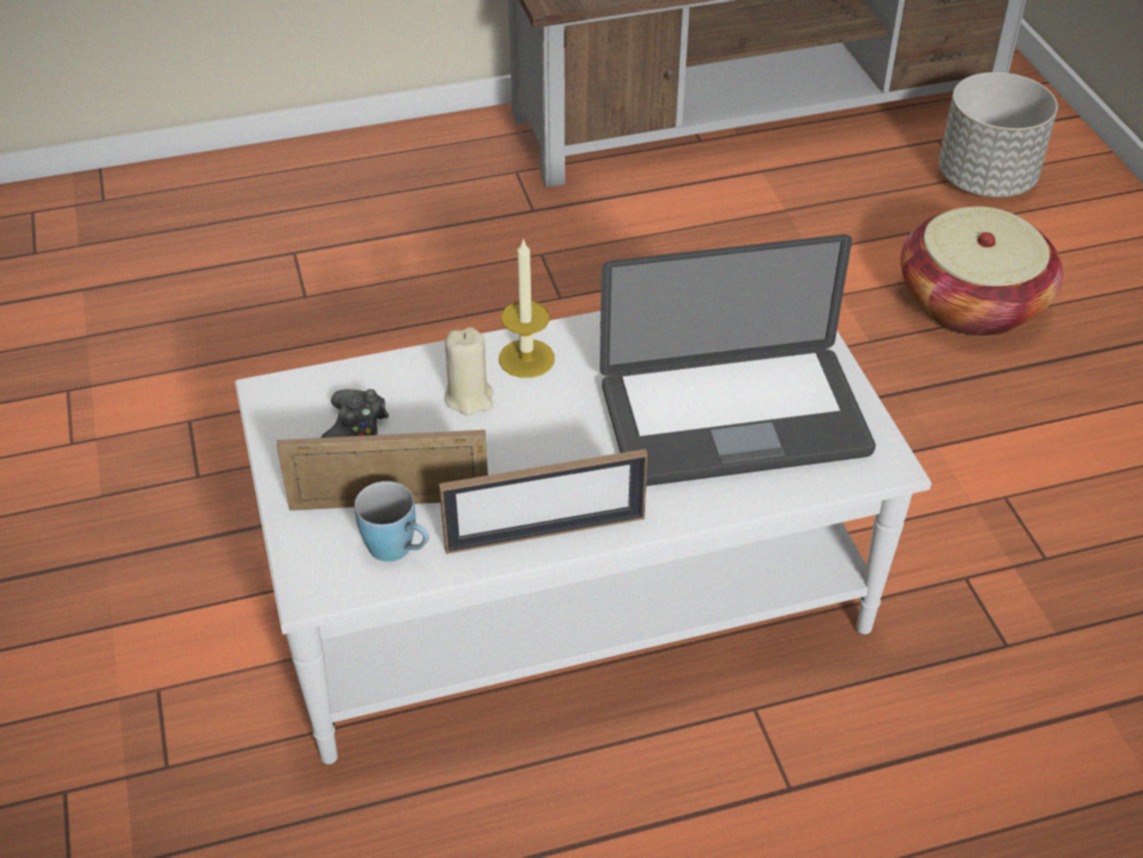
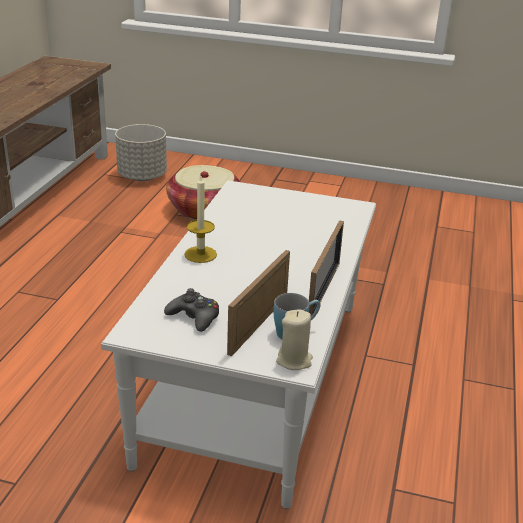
camera: 60 degrees left, 15 degrees down
(469, 397) = (209, 277): beige candle -> beige candle (294, 360)
(734, 420) = (300, 224): laptop -> none

